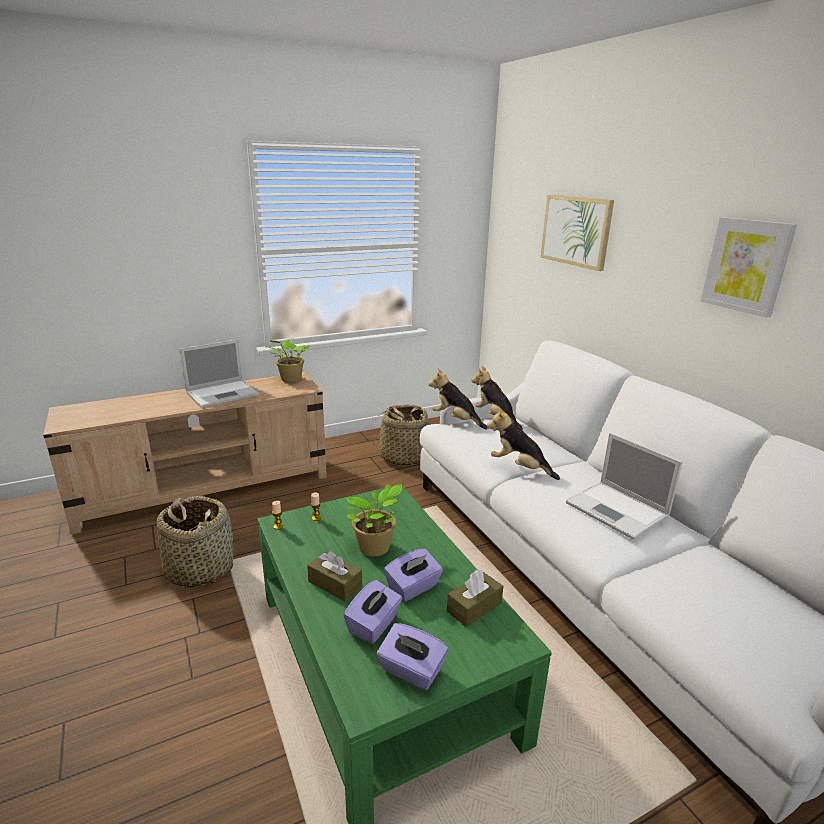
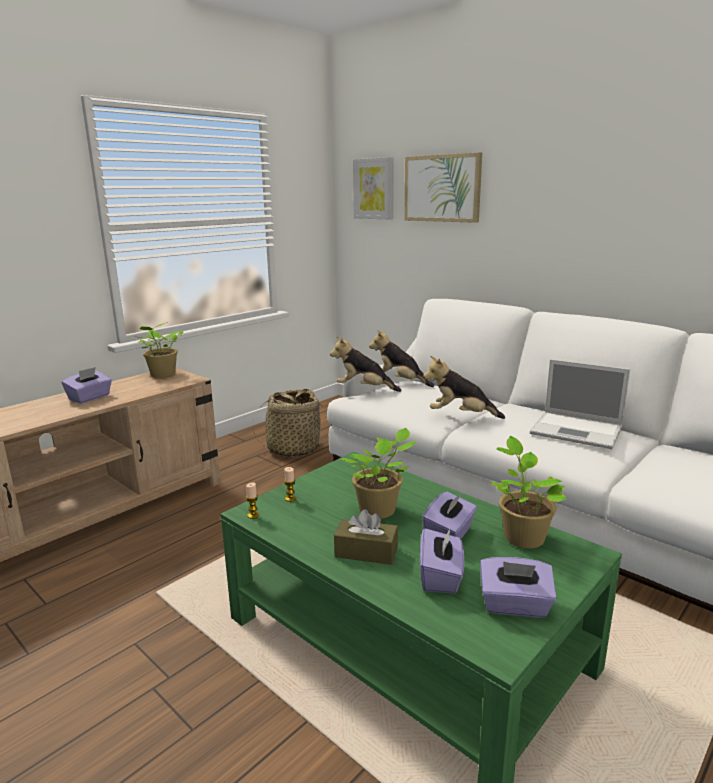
camera: 20 degrees left, 5 degrees down
(200, 568) = (123, 609): basket -> none
(223, 393) = (90, 397): laptop -> purple tissue box
(474, 607) = (522, 536): brown tissue box -> potted plant
(746, 265) = (630, 192): picture -> picture (374, 189)

